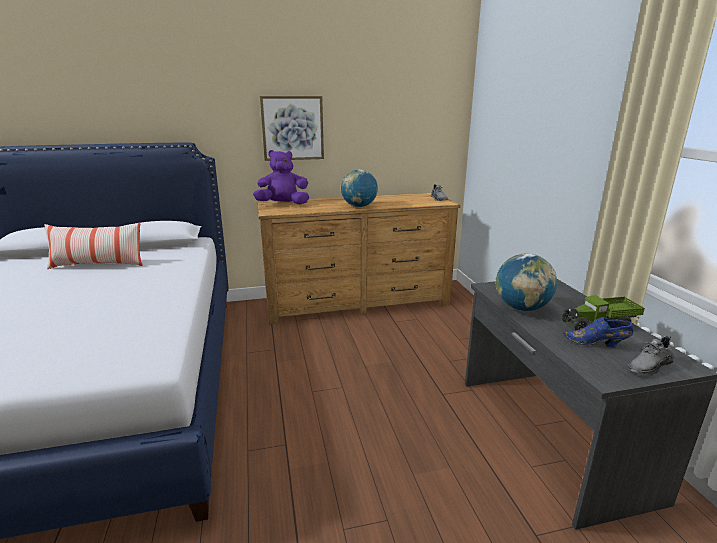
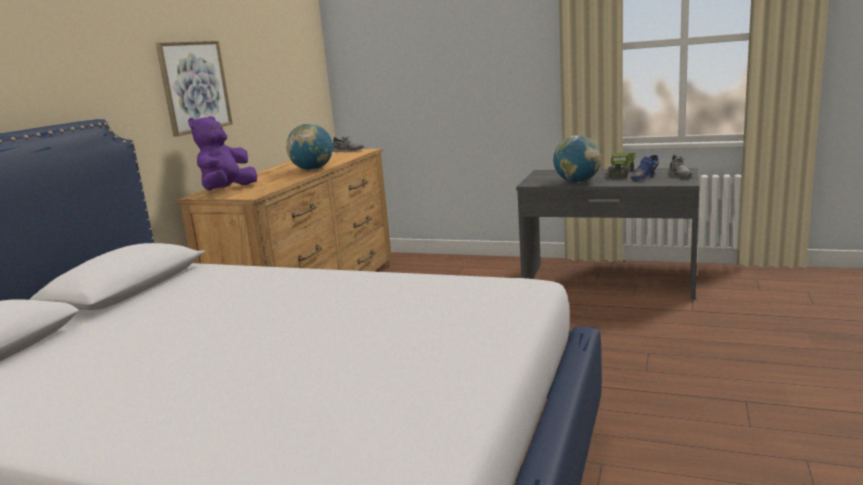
camera: 55 degrees left, 5 degrees down
(98, 265) = (154, 319): pillow -> none

